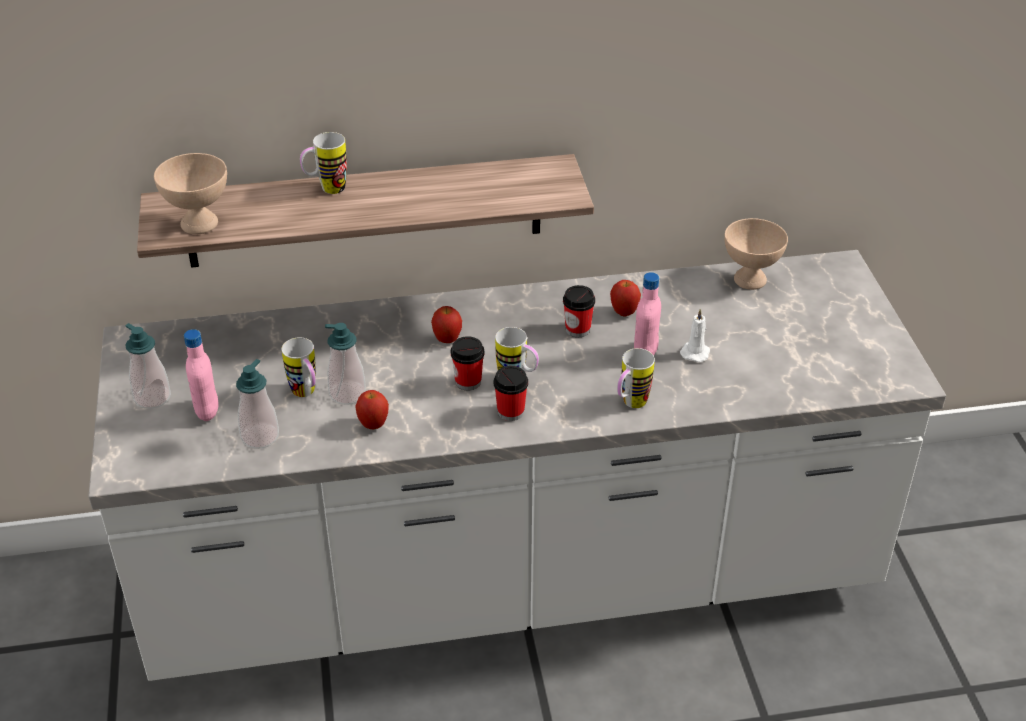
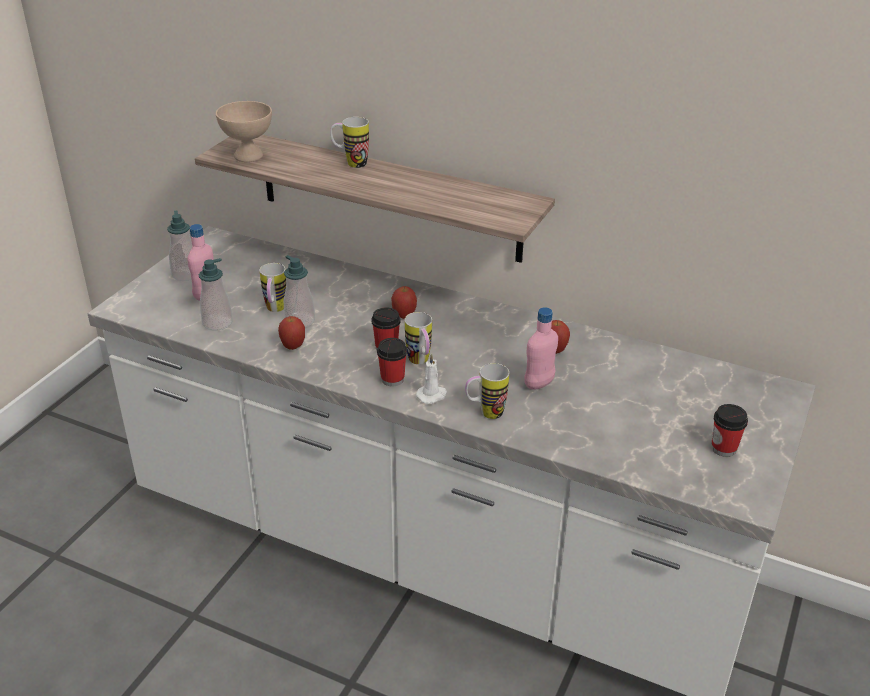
camera: 35 degrees right, 5 degrees down
(577, 329) = (505, 347): cup -> cup (723, 448)
(695, 352) = (580, 400): white candle -> white candle (432, 395)
(749, 279) = (687, 368): beige bowl -> none

